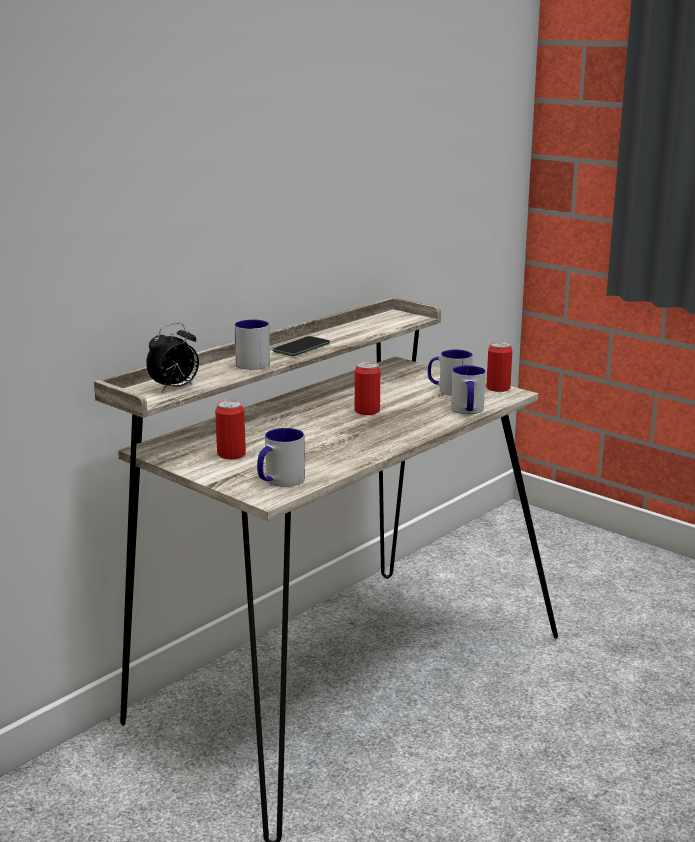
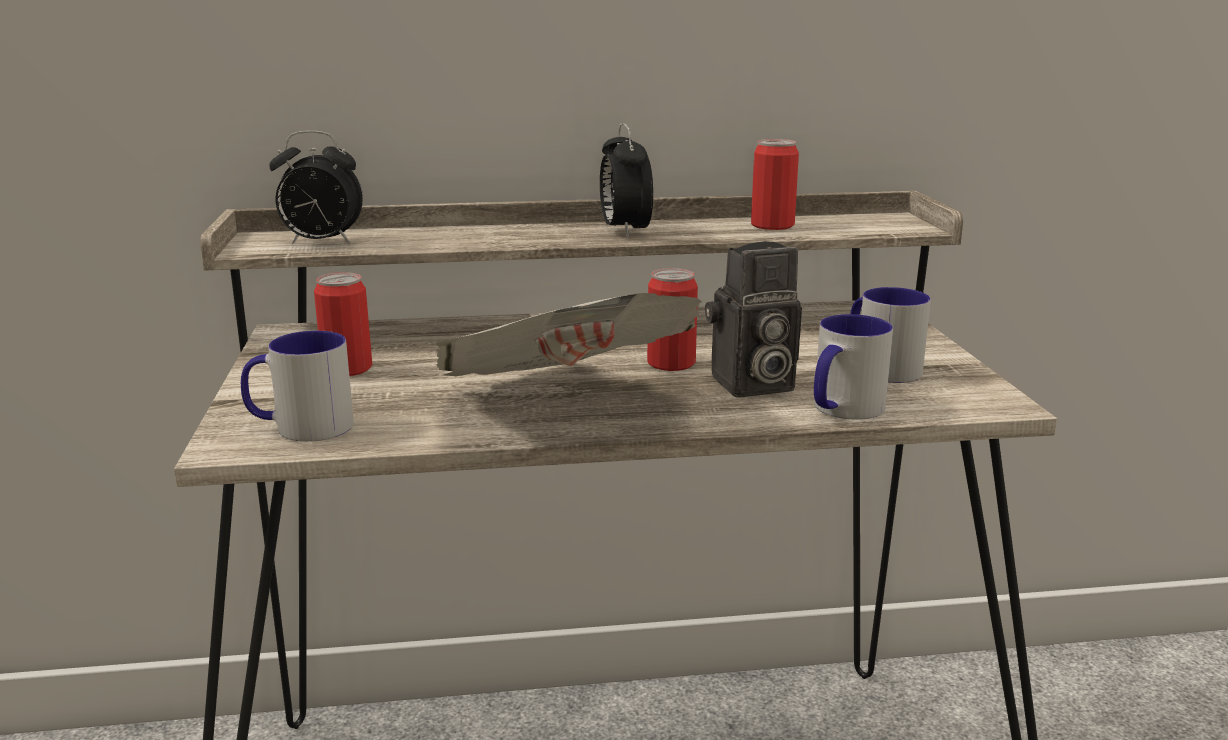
camera: 40 degrees right, 0 degrees up
(255, 362) = (508, 236): mug -> none
(301, 347) = (624, 231): phone -> alarm clock
(370, 441) = (566, 410): none -> newspaper
(417, 411) = (750, 385): none -> camera
(498, 388) = (983, 388): can -> can (772, 225)

